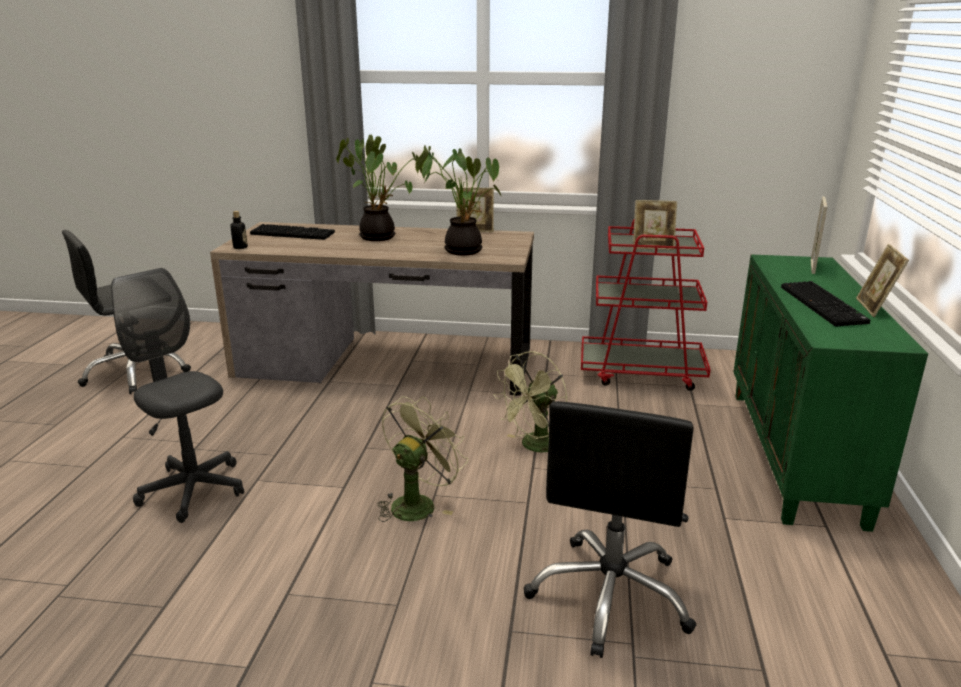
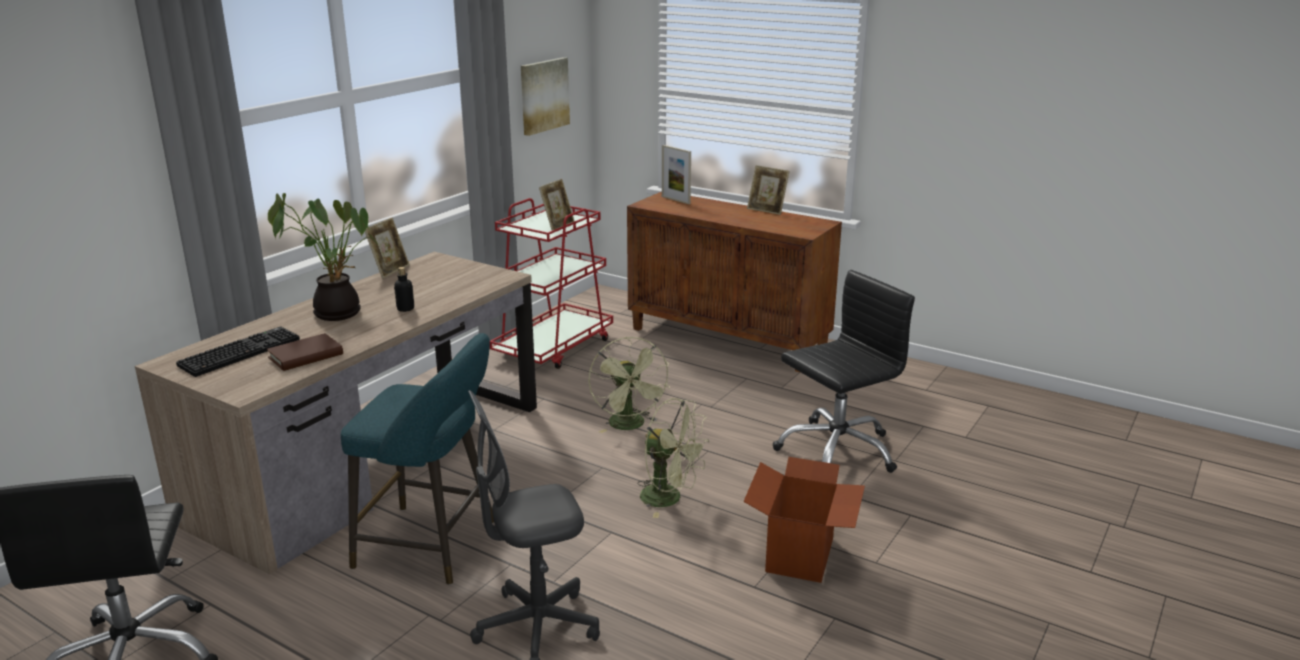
camera: 65 degrees left, 0 degrees up
(240, 247) = (251, 387): bottle -> bottle (405, 309)
(286, 418) = (433, 546): none -> turquoise stool
(297, 246) = (306, 356): none -> brown book
(359, 615) = (801, 555): none -> cardboard box
(418, 503) = (669, 499): green fan -> green fan turned 150 degrees clockwise
(463, 250) = (449, 287): potted plant -> none
(611, 595) = (836, 450): black office chair -> black office chair turned 75 degrees counterclockwise
(751, 121) = (543, 95): none -> picture
(795, 455) = (729, 340): green cabinet -> brown cabinet
(824, 305) = (750, 218): keyboard -> none

